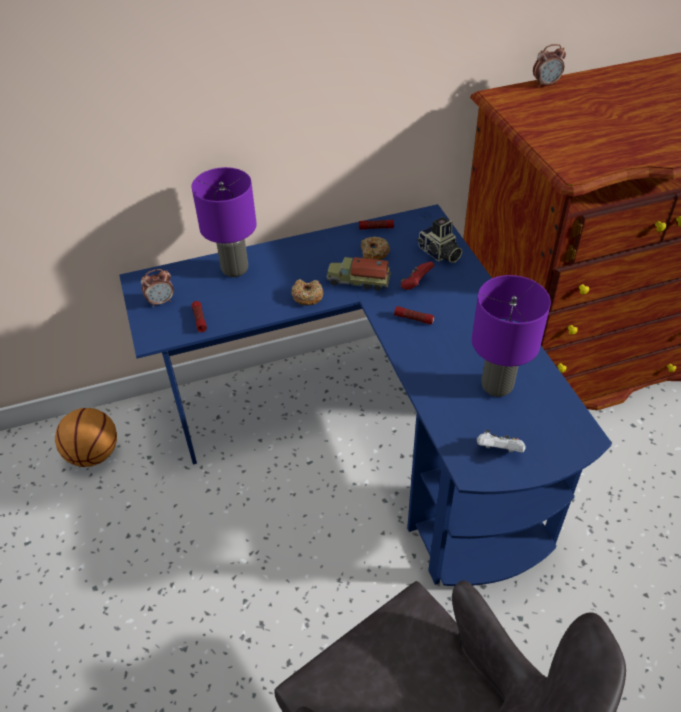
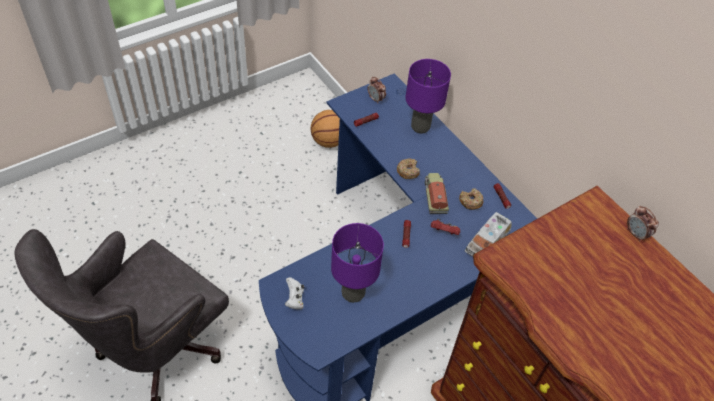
camera: 70 degrees right, 5 degrees up
(439, 253) = (487, 243): camera -> toy truck

